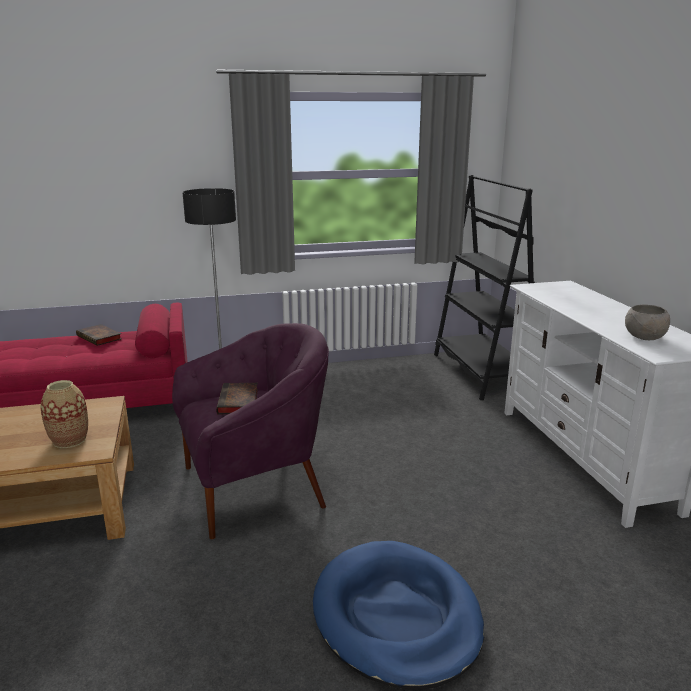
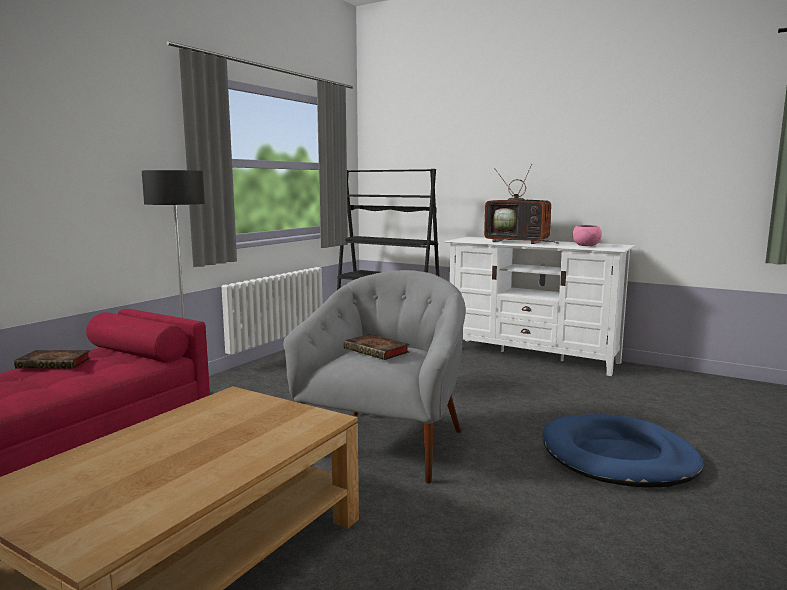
camera: 45 degrees left, 10 degrees down
(69, 440) = (278, 424): vase -> none
(254, 487) = (386, 443): purple armchair -> grey armchair
(586, 307) = (519, 242): none -> television
(644, 337) = (585, 245): grey bowl -> pink bowl

